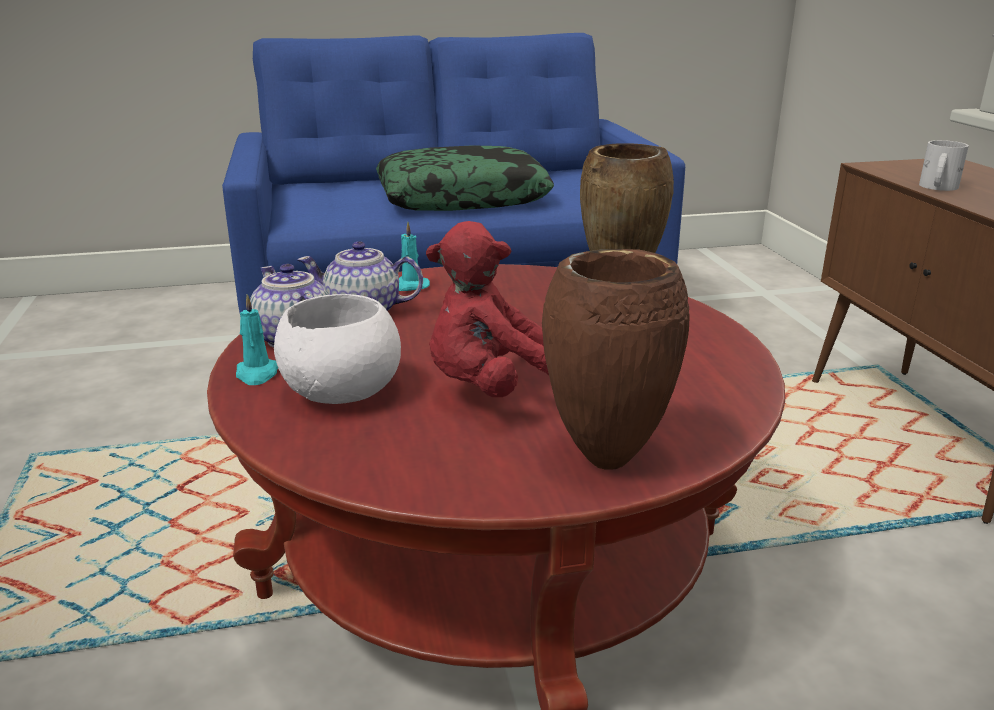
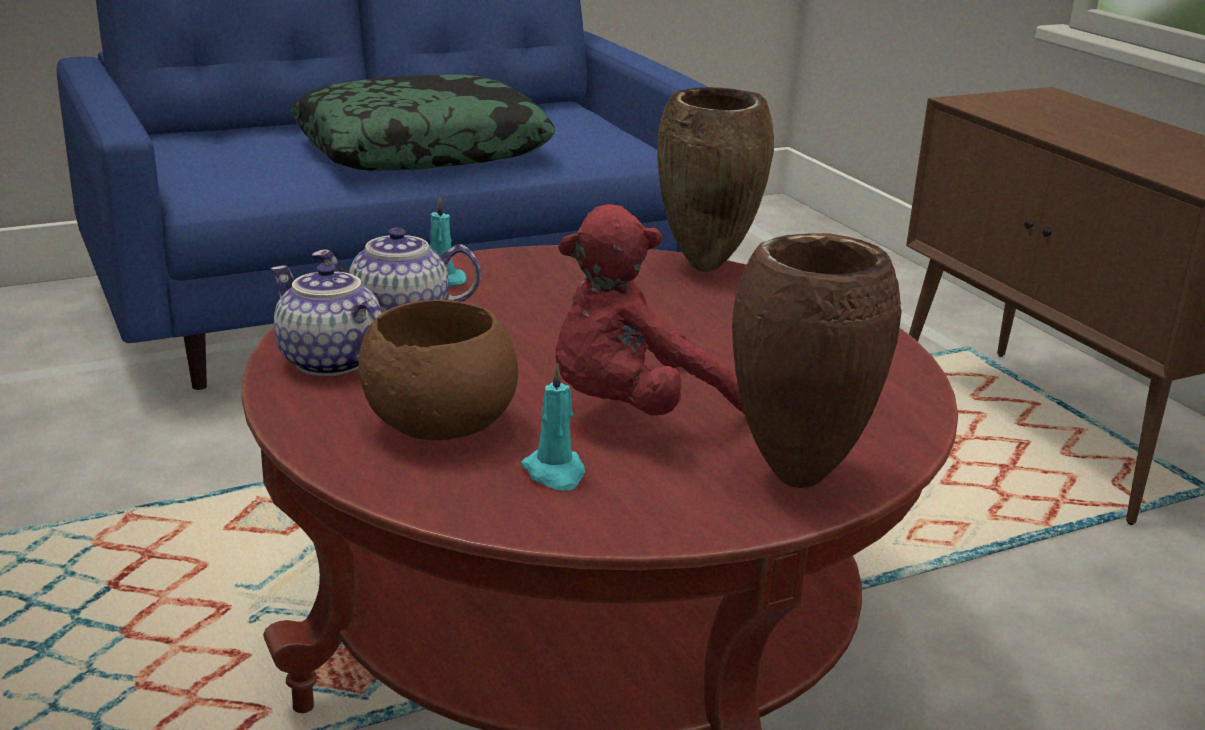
camera: 15 degrees left, 0 degrees up
(257, 374) = (313, 411): turquoise candle -> turquoise candle (555, 473)
(341, 391) = (437, 424): white bowl -> brown bowl
(936, 187) = (1048, 129): white mug -> none

